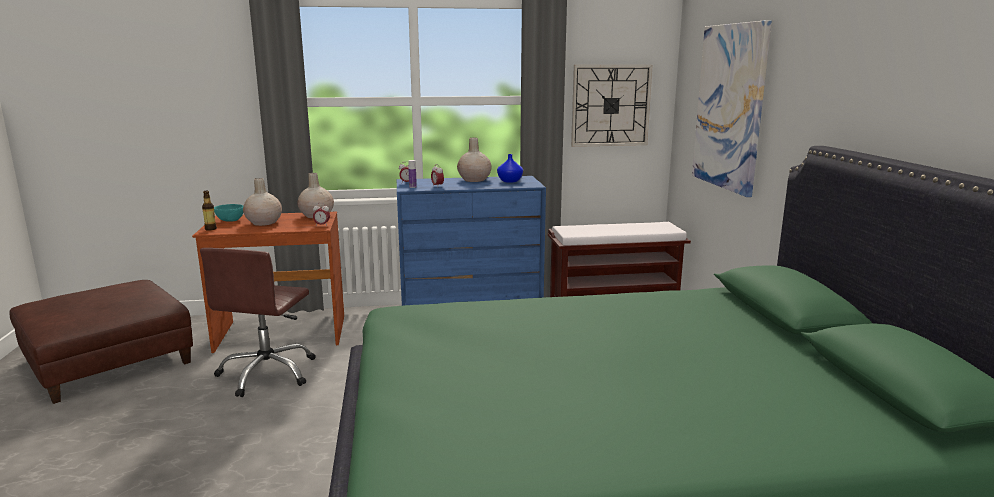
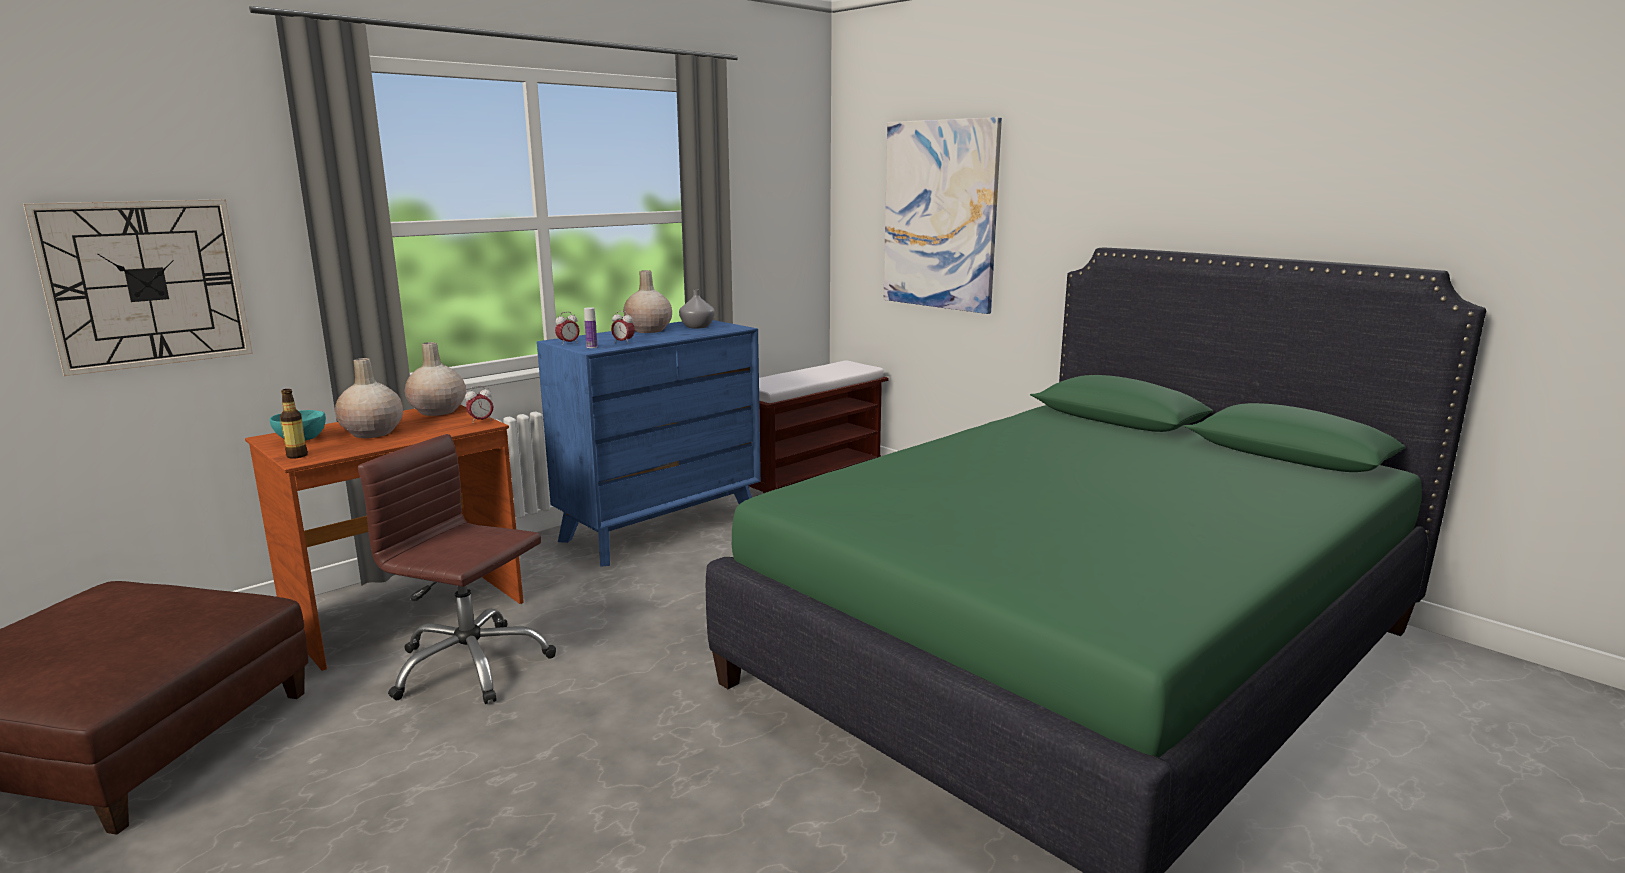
camera: 35 degrees left, 0 degrees up
(268, 373) = (470, 666): brown office chair -> brown office chair turned 135 degrees clockwise
(510, 181) = (698, 327): blue vase -> grey vase
(610, 105) = (770, 220): wall clock -> wall clock (146, 284)

